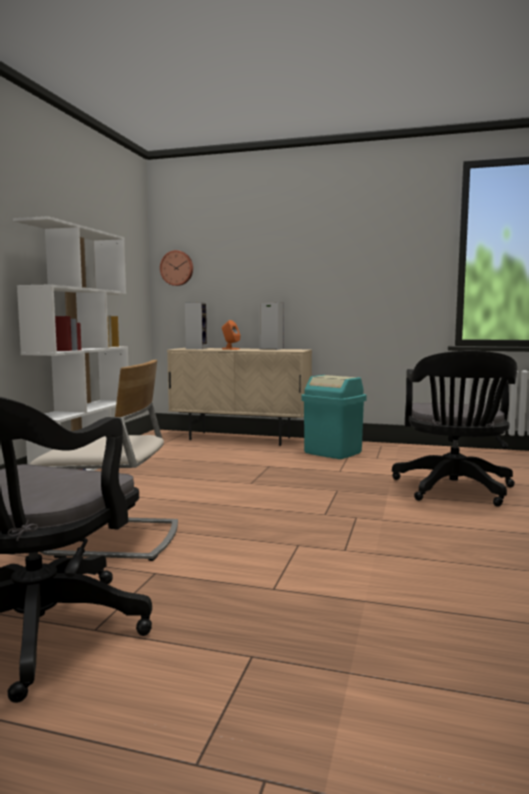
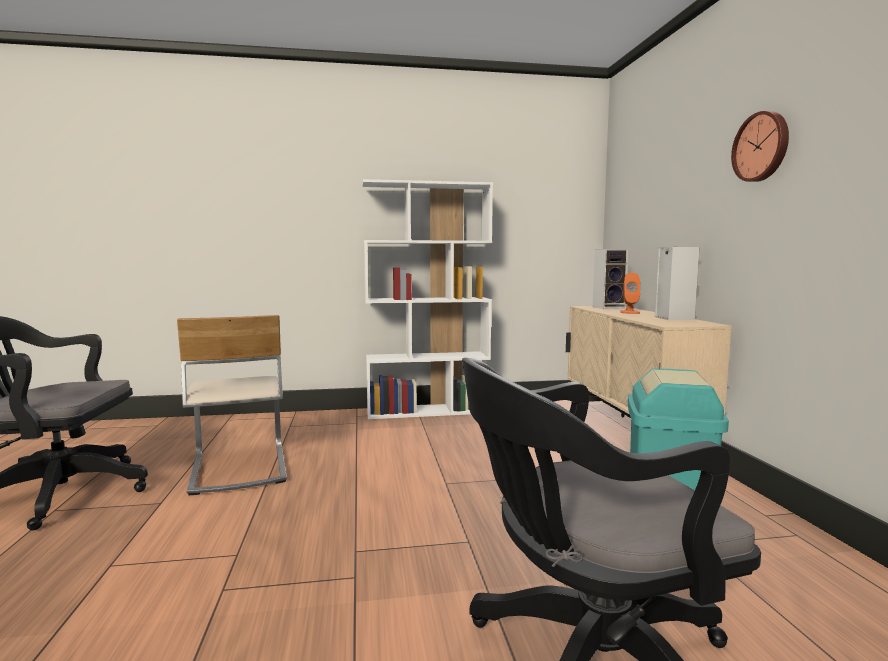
camera: 65 degrees right, 0 degrees up
(177, 268) = (620, 206): wall clock -> wall clock (762, 147)

